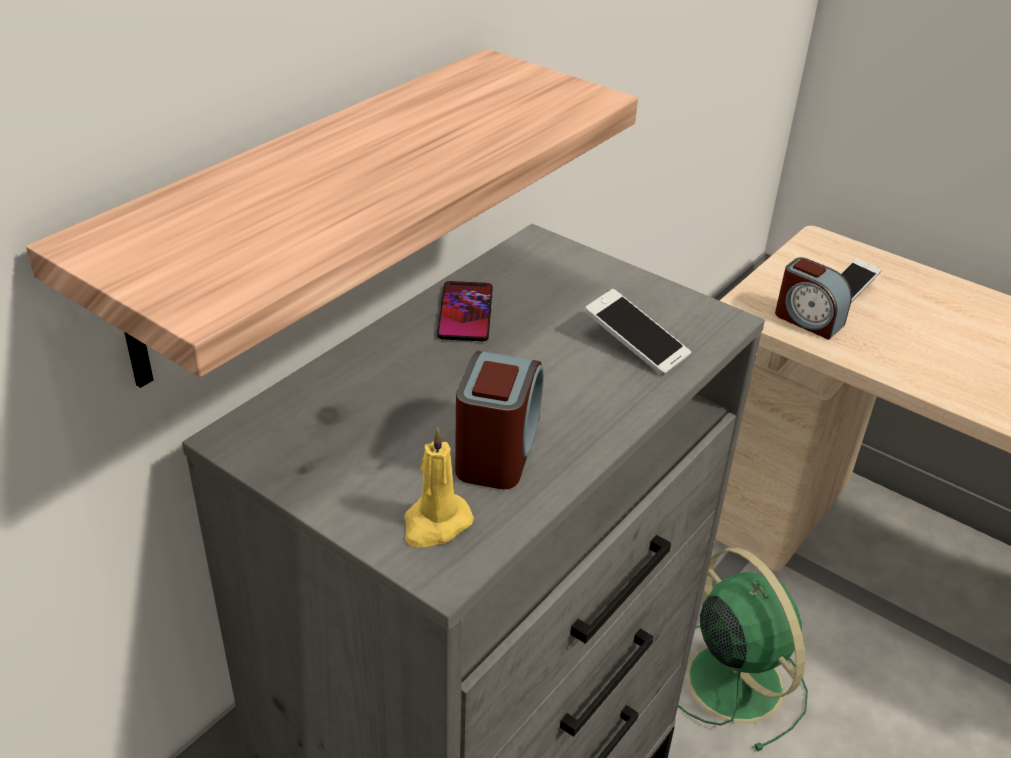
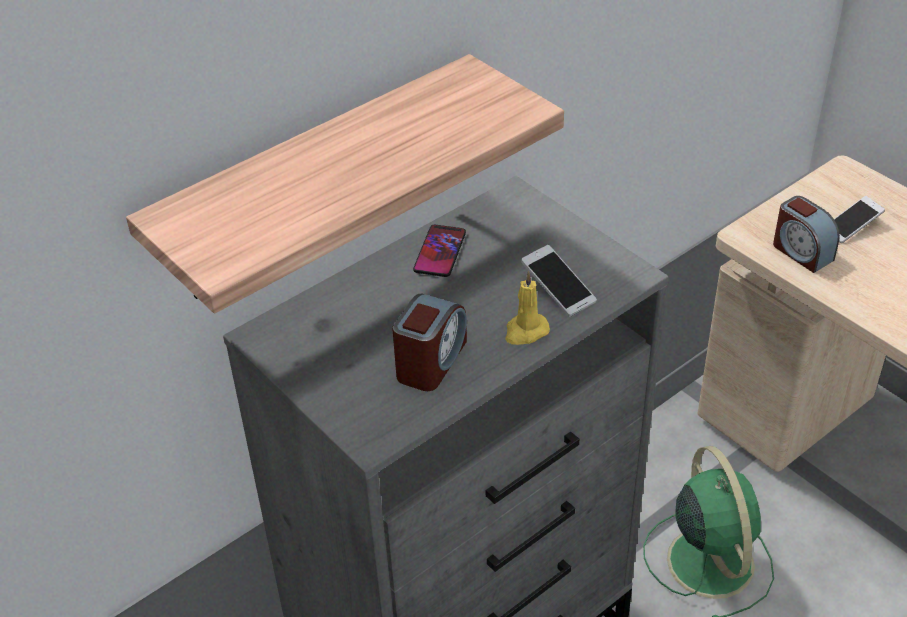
camera: 15 degrees right, 5 degrees up
(435, 524) = (373, 410): yellow candle -> yellow candle (525, 331)

